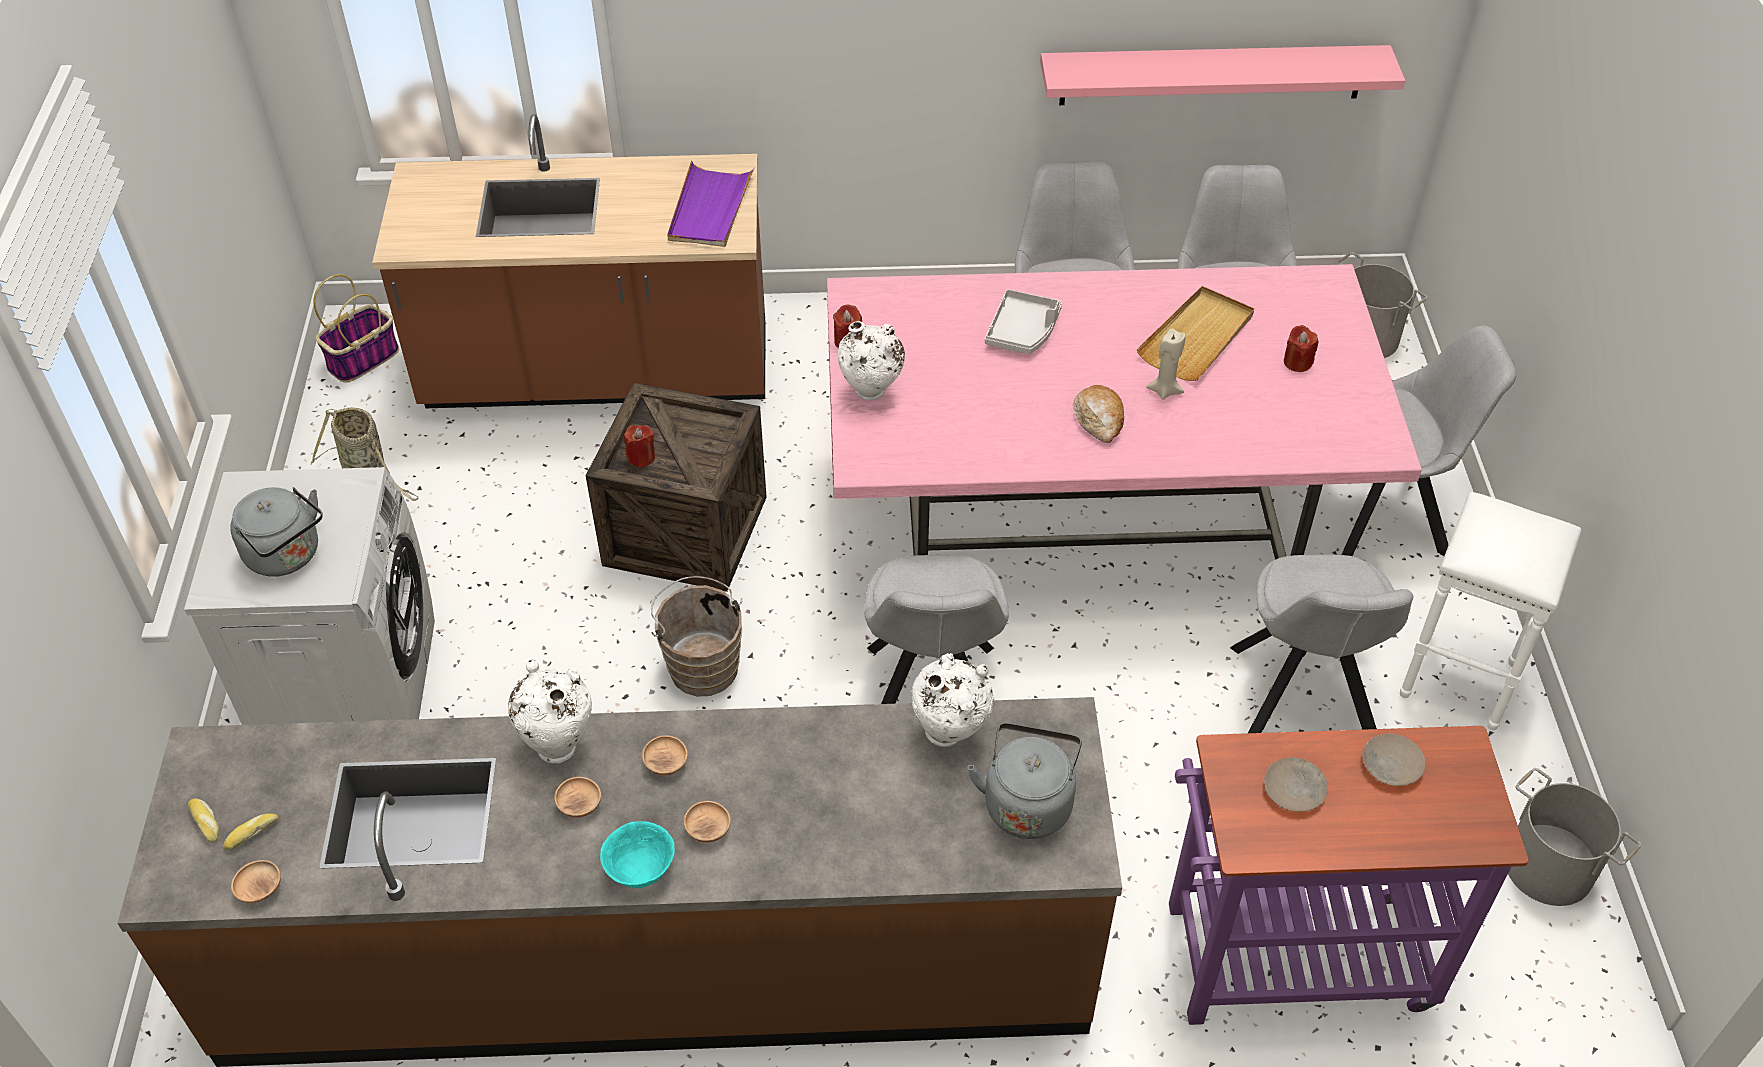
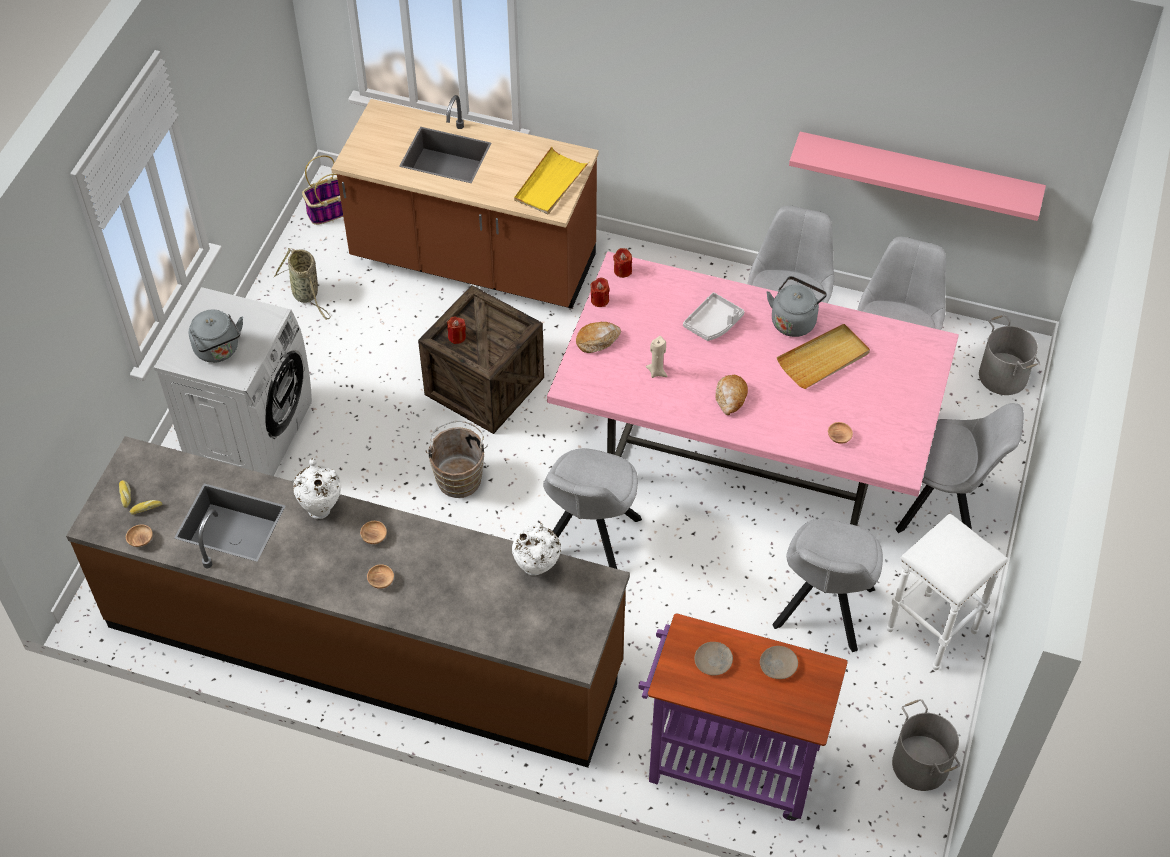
camera: 20 degrees right, 5 degrees up
(579, 805) = (319, 545): brown bowl -> brown bowl (839, 437)
(640, 871) = (336, 592): turquoise bowl -> none
(710, 209) = (550, 184): purple tray -> yellow tray
(871, 394) = (597, 340): white vase -> bread
(1027, 802) = (561, 621): grey kettle -> grey kettle (794, 320)
(1164, 390) = (783, 389): beige candle -> beige candle (657, 371)
(1297, 362) = (880, 394): red candle -> red candle (622, 271)

